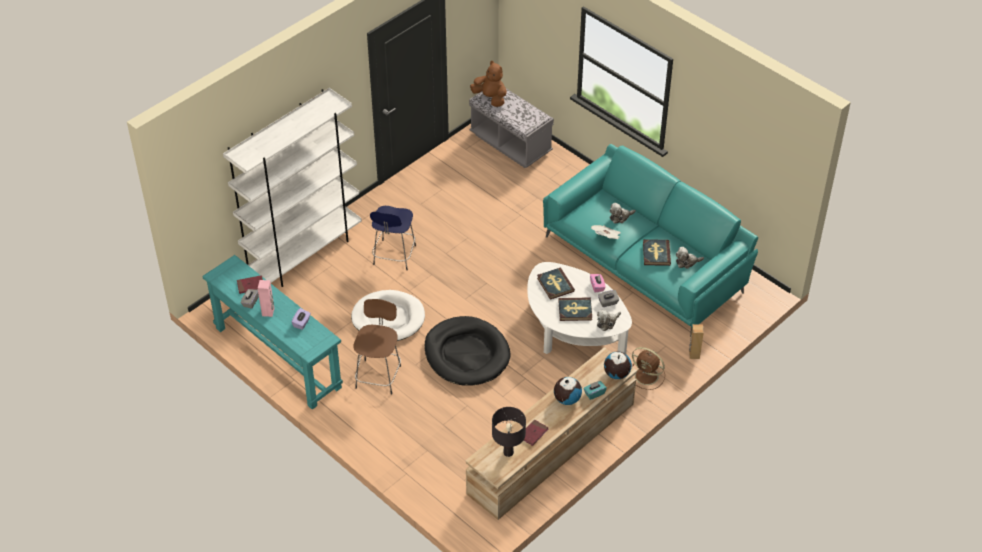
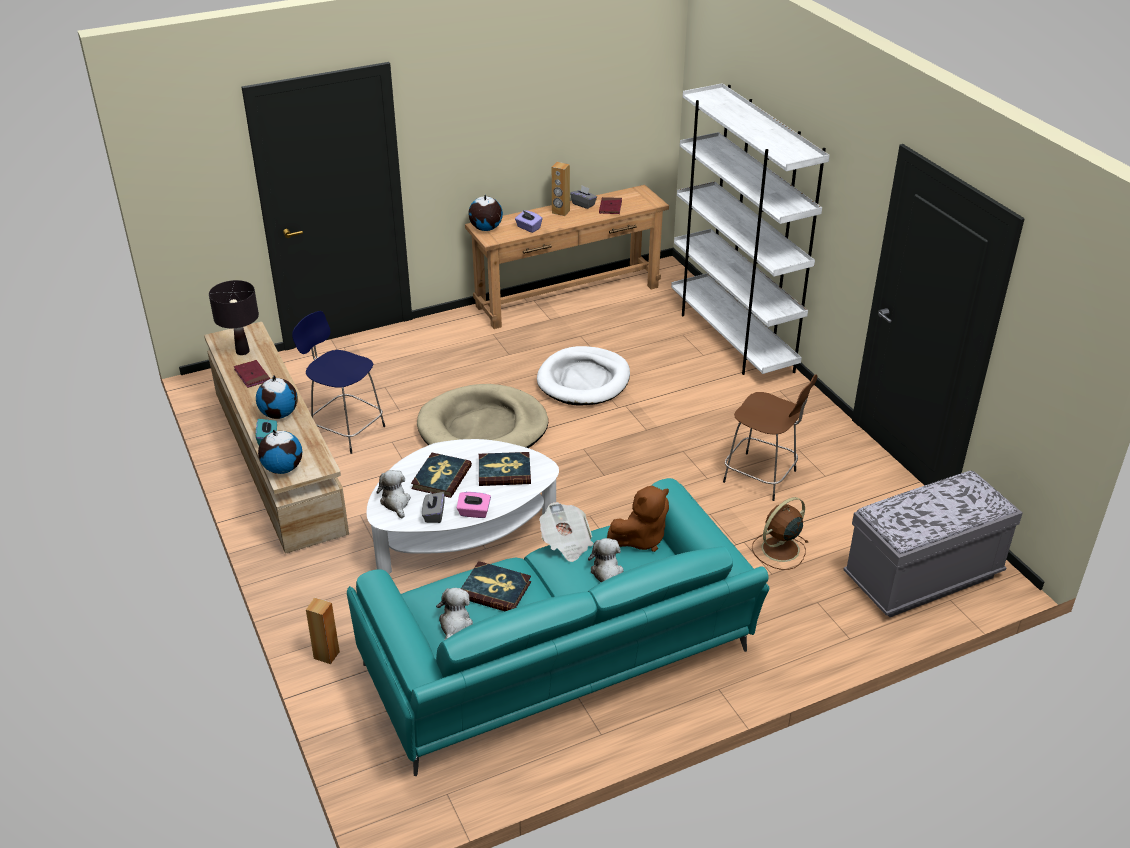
camera: 110 degrees right, 10 degrees down
(268, 312) = (560, 212): pink speaker -> brown speaker
(278, 357) = (568, 297): turquoise console table -> brown console table
(312, 347) = (485, 229): none -> globe
(378, 375) = (494, 356): brown stool -> brown stool (762, 477)
(394, 256) = (697, 405): blue stool -> blue stool (346, 430)
(466, 354) = (483, 428): black dog bed -> beige dog bed
(490, 98) = (967, 489): brown plush toy -> brown plush toy (641, 539)
(647, 376) = (324, 586): brown fan -> brown fan (779, 550)

